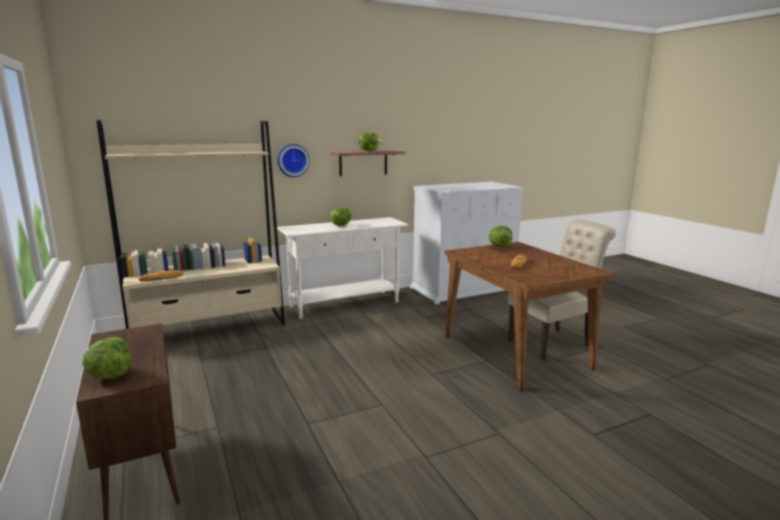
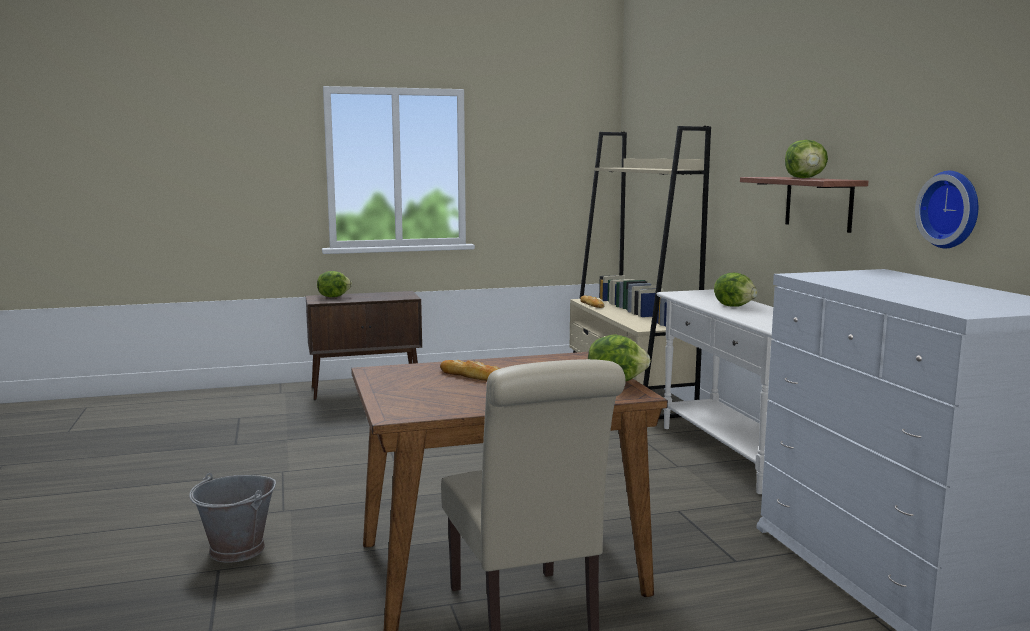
camera: 100 degrees right, 5 degrees down
(292, 160) = (741, 188): wall clock -> wall clock (952, 209)
(566, 435) = (237, 550): none -> grey bucket

